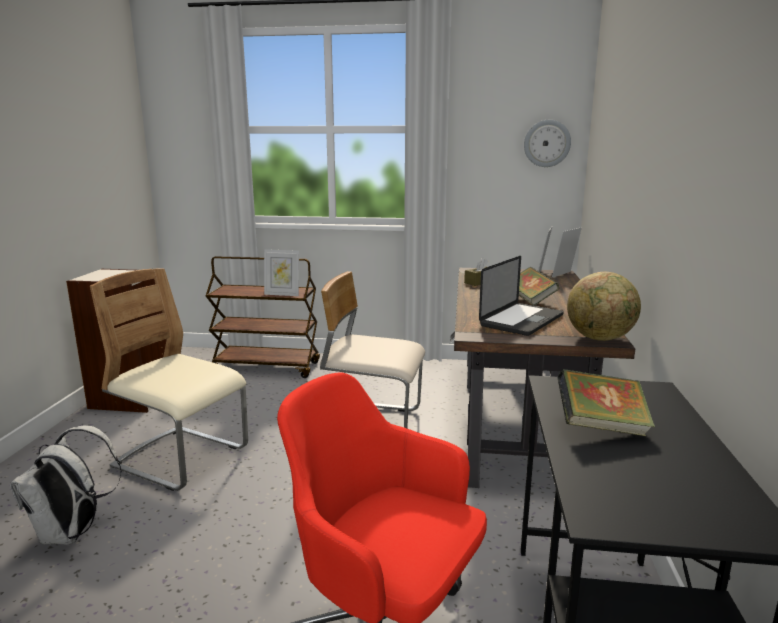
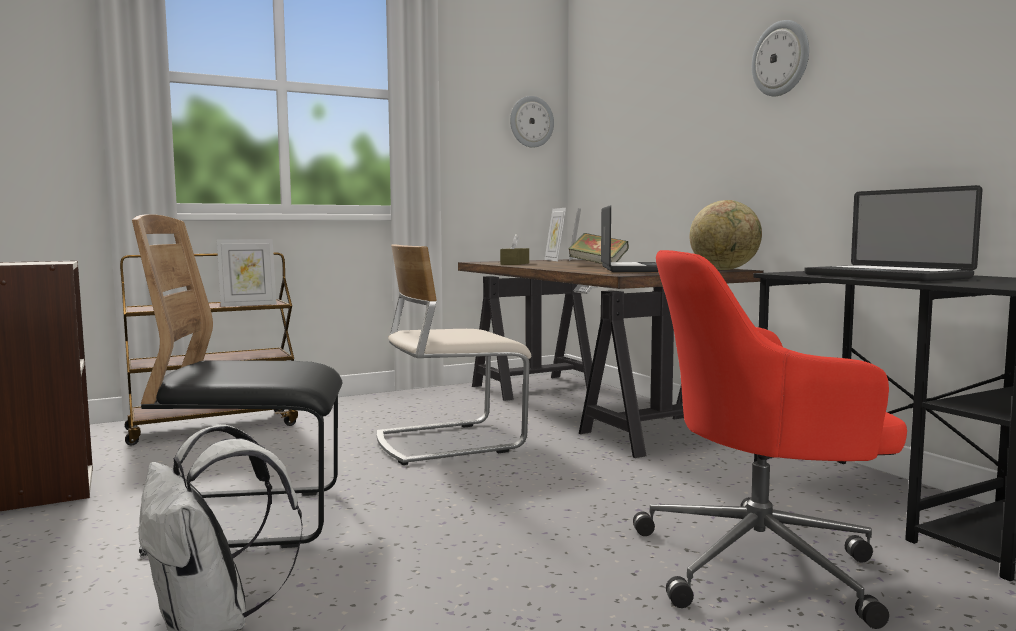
camera: 35 degrees left, 10 degrees down
(181, 459) = (250, 520): beige chair -> black chair
(601, 427) = (885, 276): book -> laptop
(675, 130) = (781, 59): none -> wall clock

